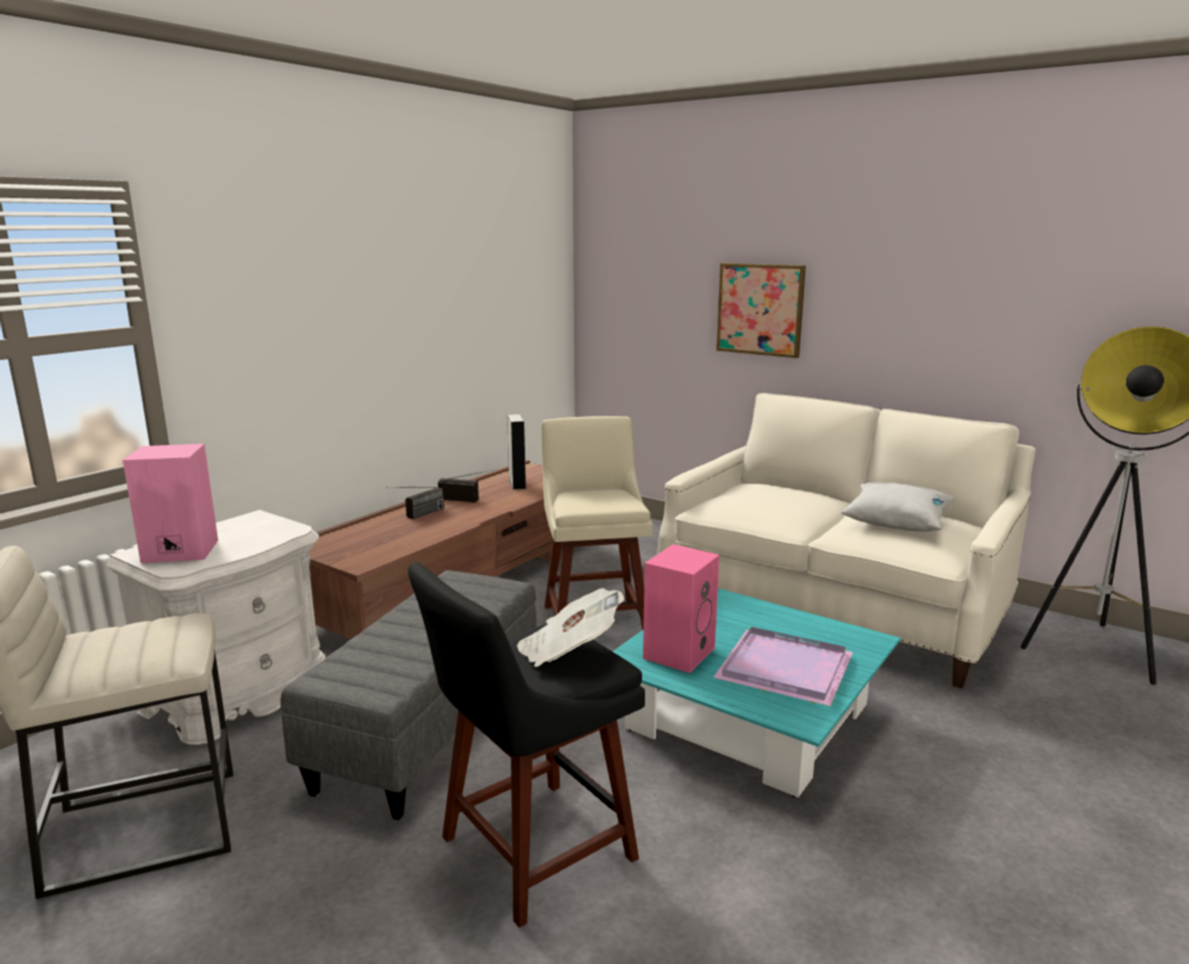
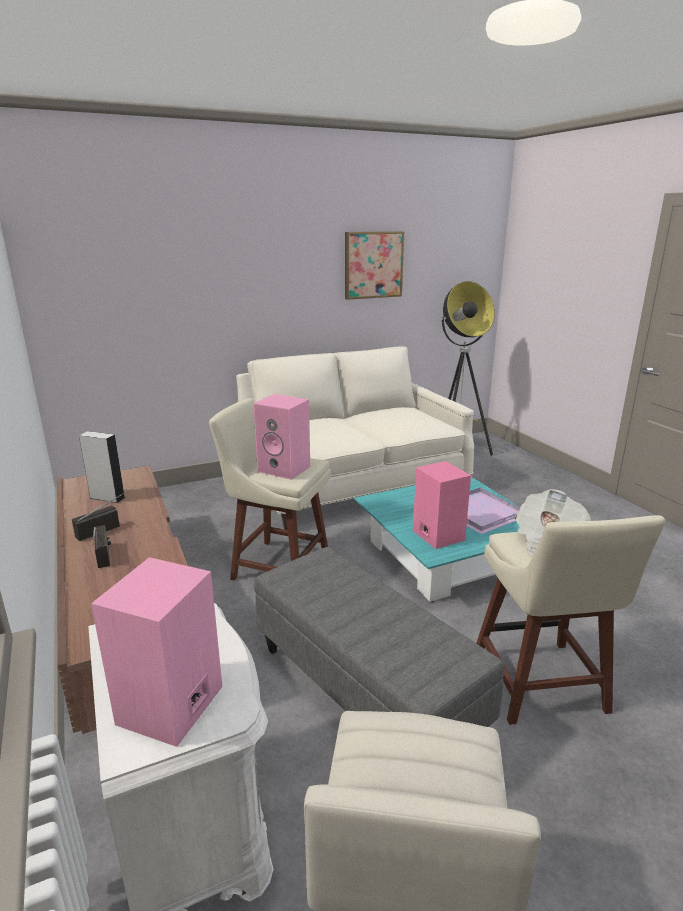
camera: 60 degrees left, 5 degrees up
(529, 851) = (540, 685): black stool -> beige stool
(594, 500) = (285, 469): none -> pink speaker
(760, 309) = (224, 297): picture -> picture (373, 265)
(896, 523) = (397, 417): grey pillow -> none

